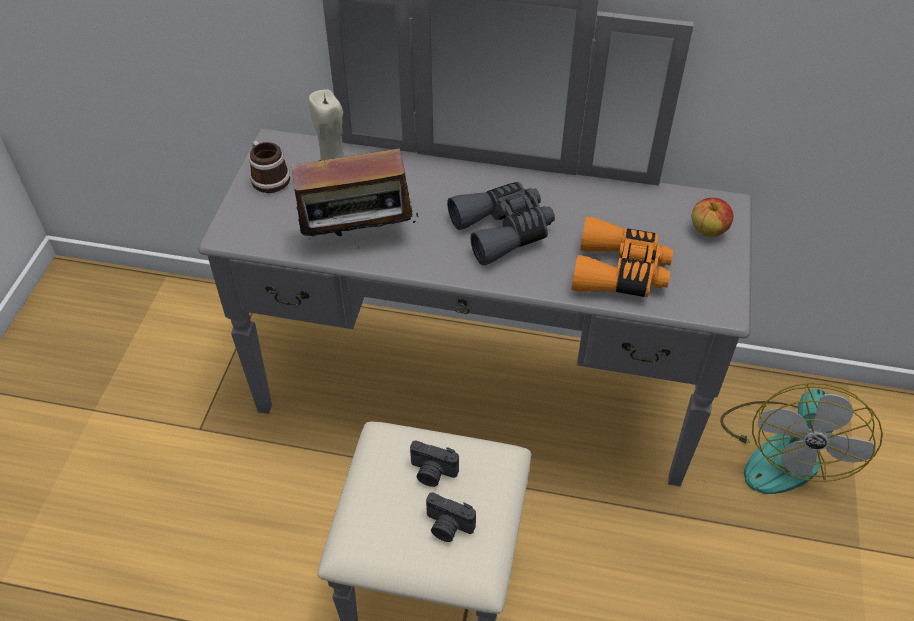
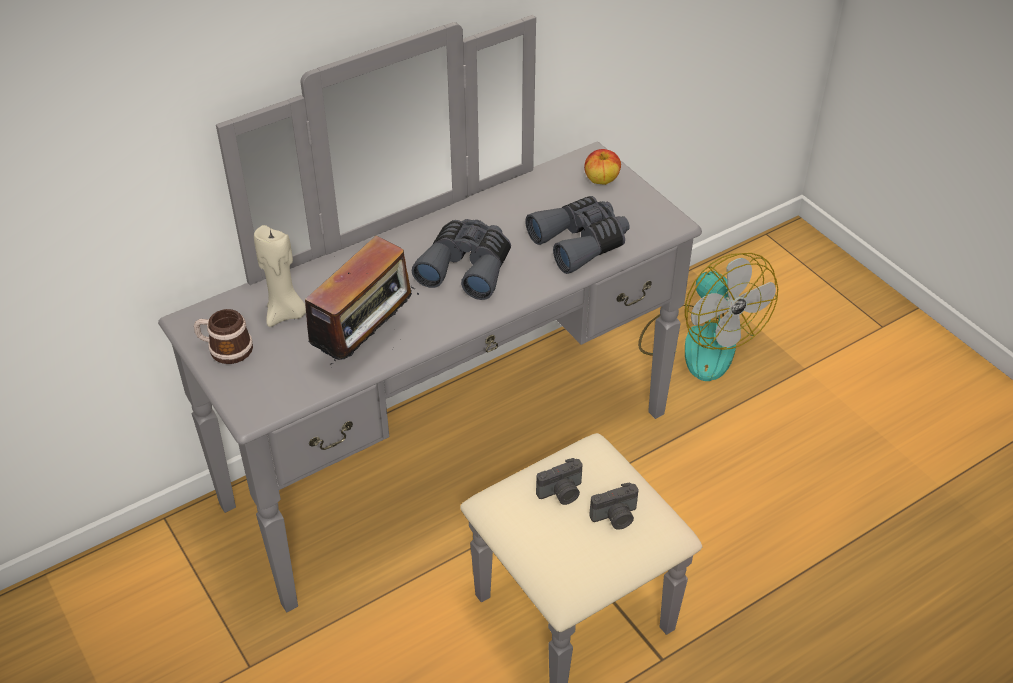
camera: 45 degrees left, 5 degrees down
(620, 272) = (581, 242): orange binoculars -> grey binoculars

